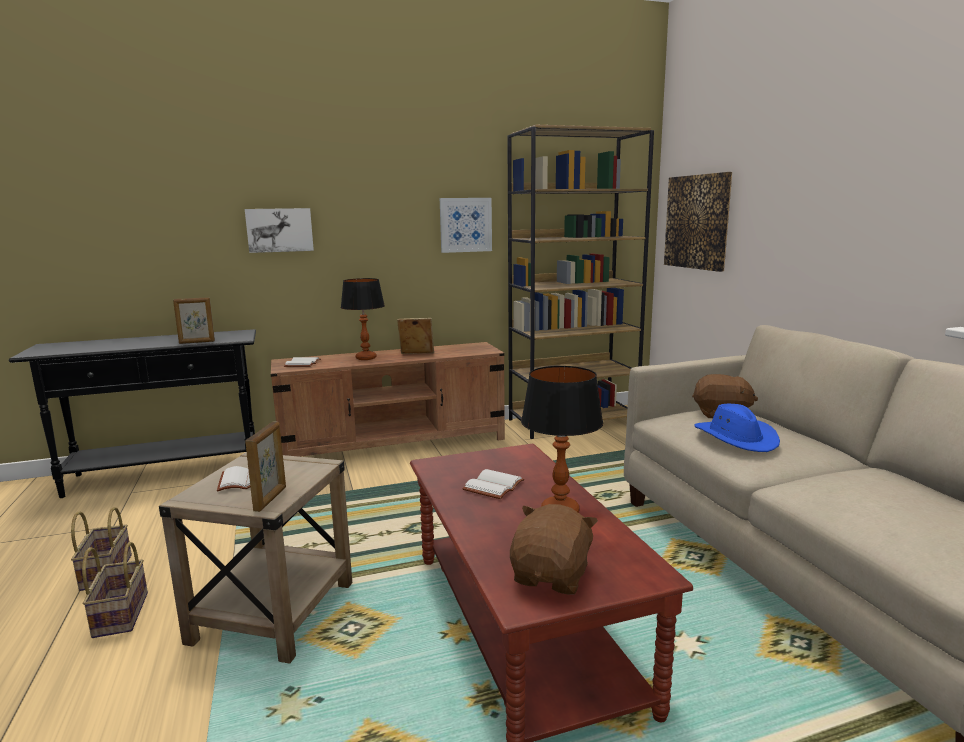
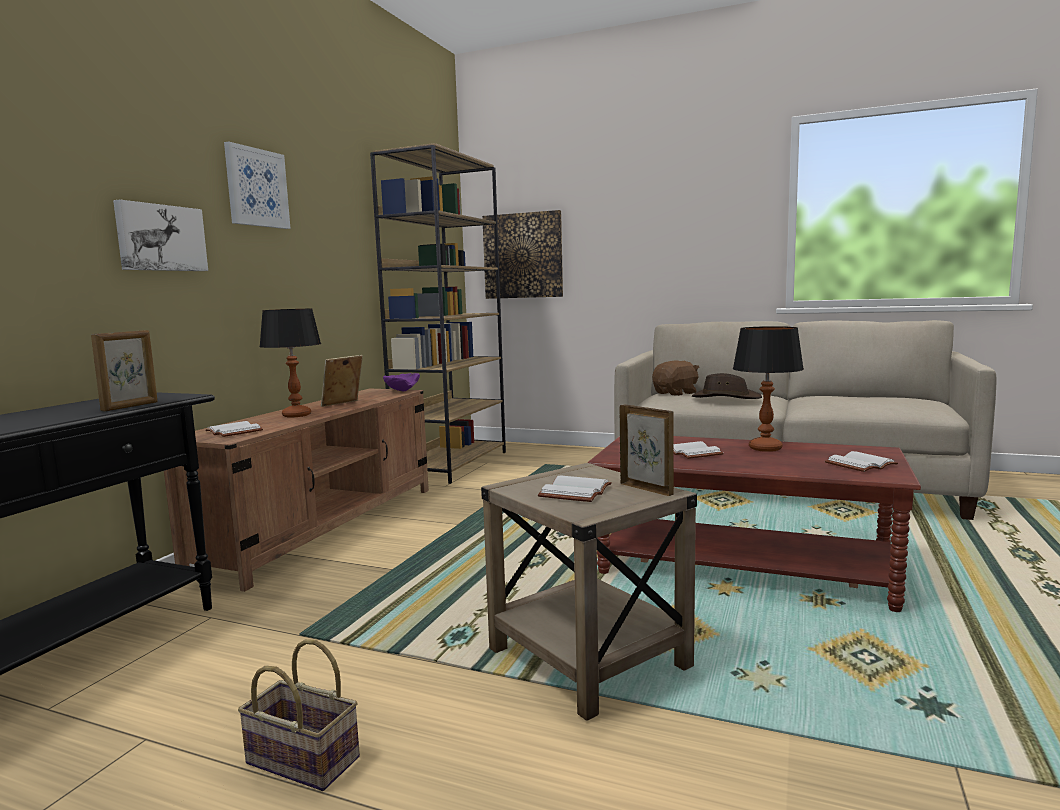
camera: 50 degrees left, 5 degrees down
(120, 613) = (447, 760): basket -> none
(465, 225) = (344, 249): picture -> picture (256, 188)
(488, 350) = (401, 391): none -> purple bowl
(552, 576) = (861, 465): brown plush toy -> white book
(736, 438) = (725, 398): blue hat -> brown hat

